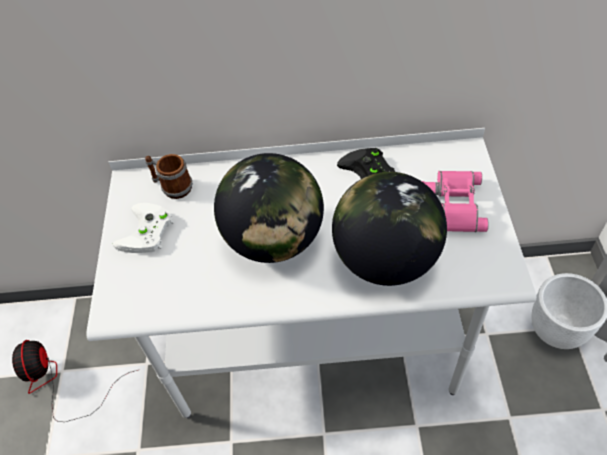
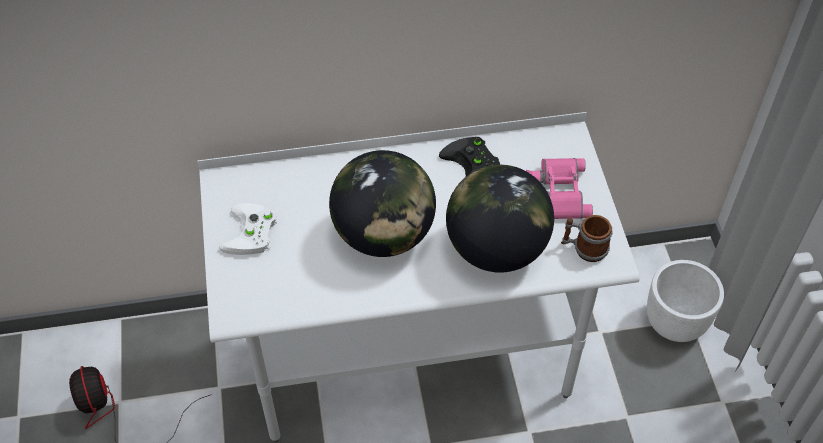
camera: 10 degrees left, 0 degrees up
(172, 187) = (269, 185): mug -> mug (584, 248)

